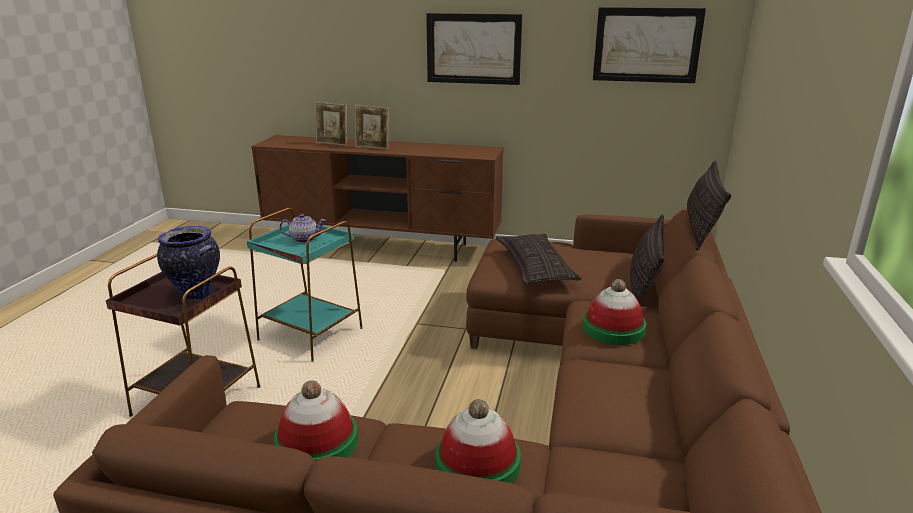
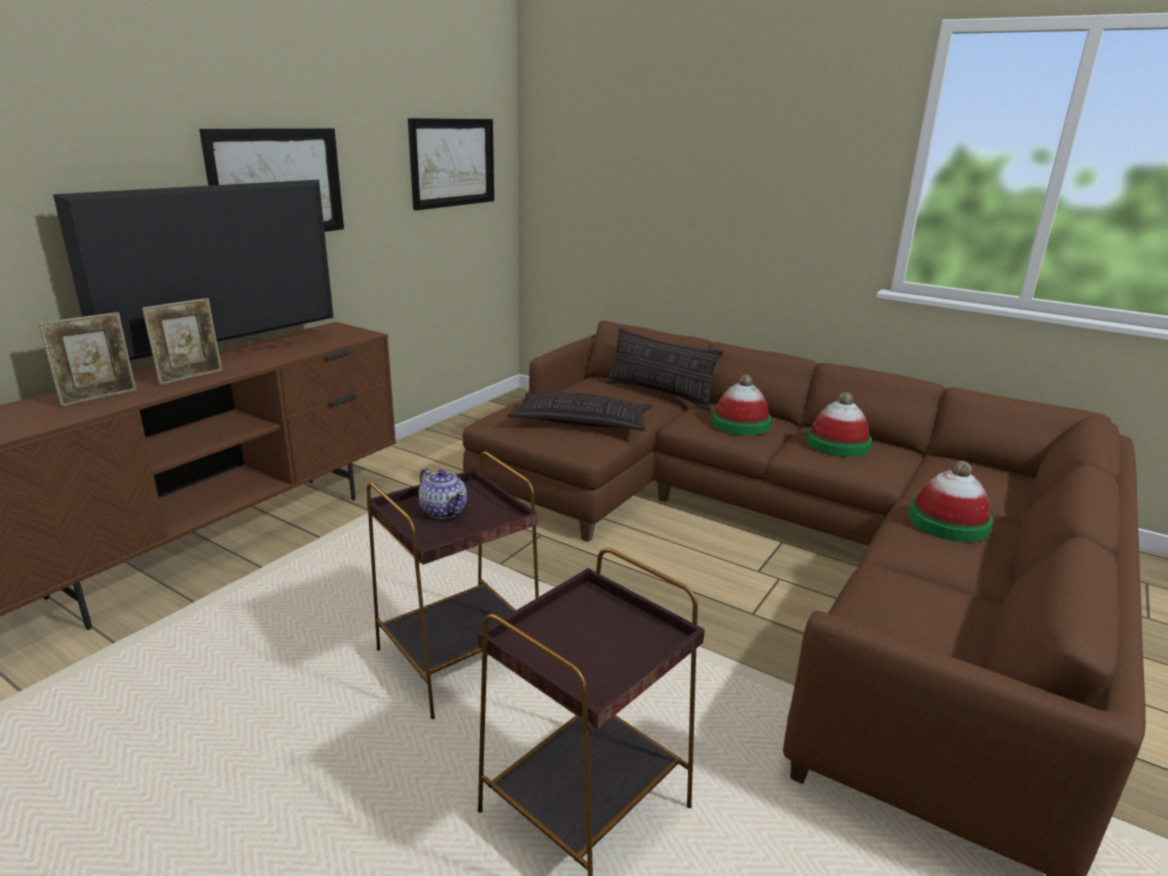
camera: 70 degrees left, 0 degrees up
(195, 294) = (602, 620): vase -> none
(304, 239) = (443, 511): teapot -> teapot turned 120 degrees clockwise
(311, 335) = (460, 659): turquoise side table -> brown side table
(317, 443) = (923, 596): hat -> hat (838, 444)
(408, 146) = (230, 357): none -> television
(701, 229) = (656, 328): pillow -> none

